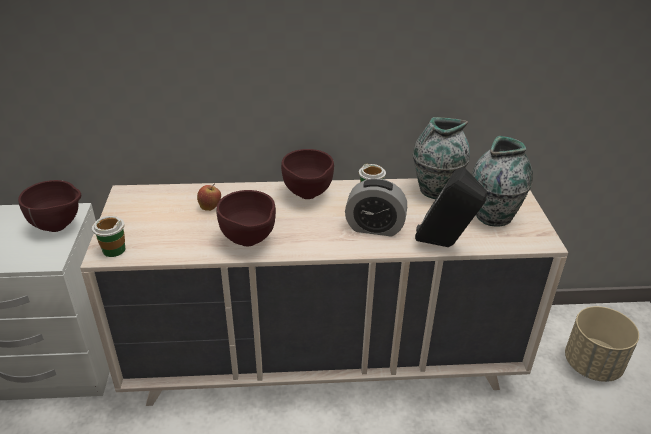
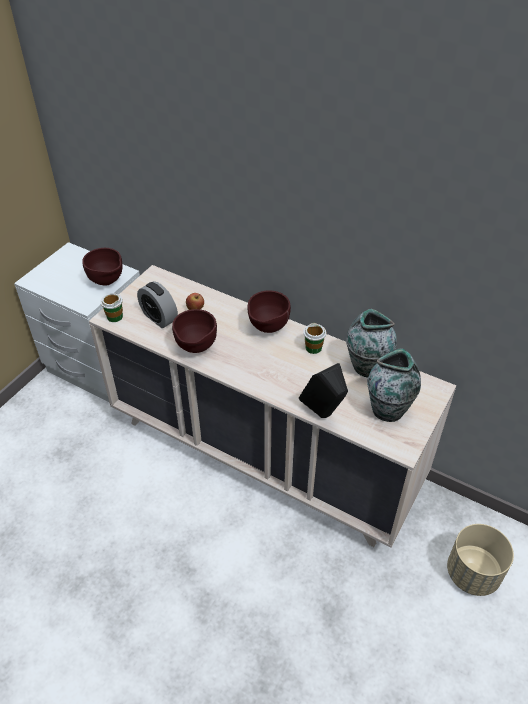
camera: 35 degrees right, 10 degrees up
(374, 228) = (288, 377): alarm clock -> alarm clock (159, 317)

